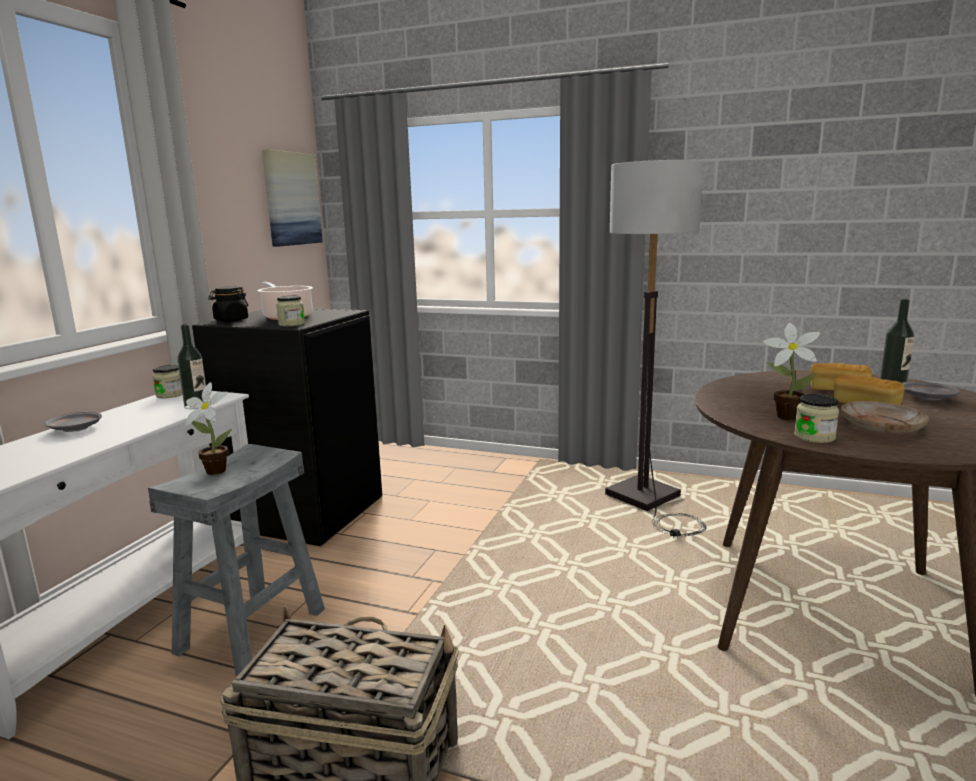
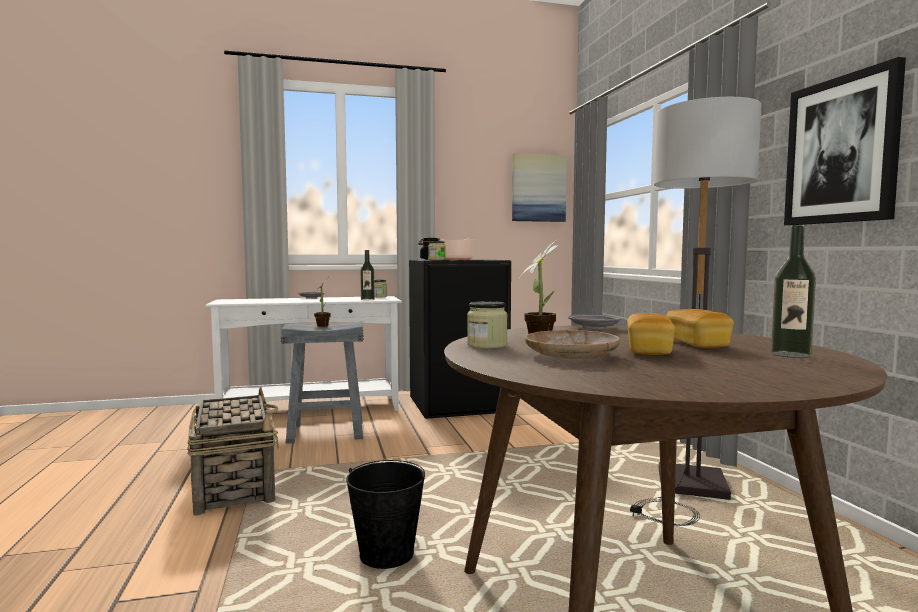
camera: 55 degrees right, 10 degrees down
(662, 687) = (386, 556): none -> black bucket
(724, 207) = (841, 150): none -> picture
(928, 398) = (764, 364): grey plate -> grey plate (594, 328)

